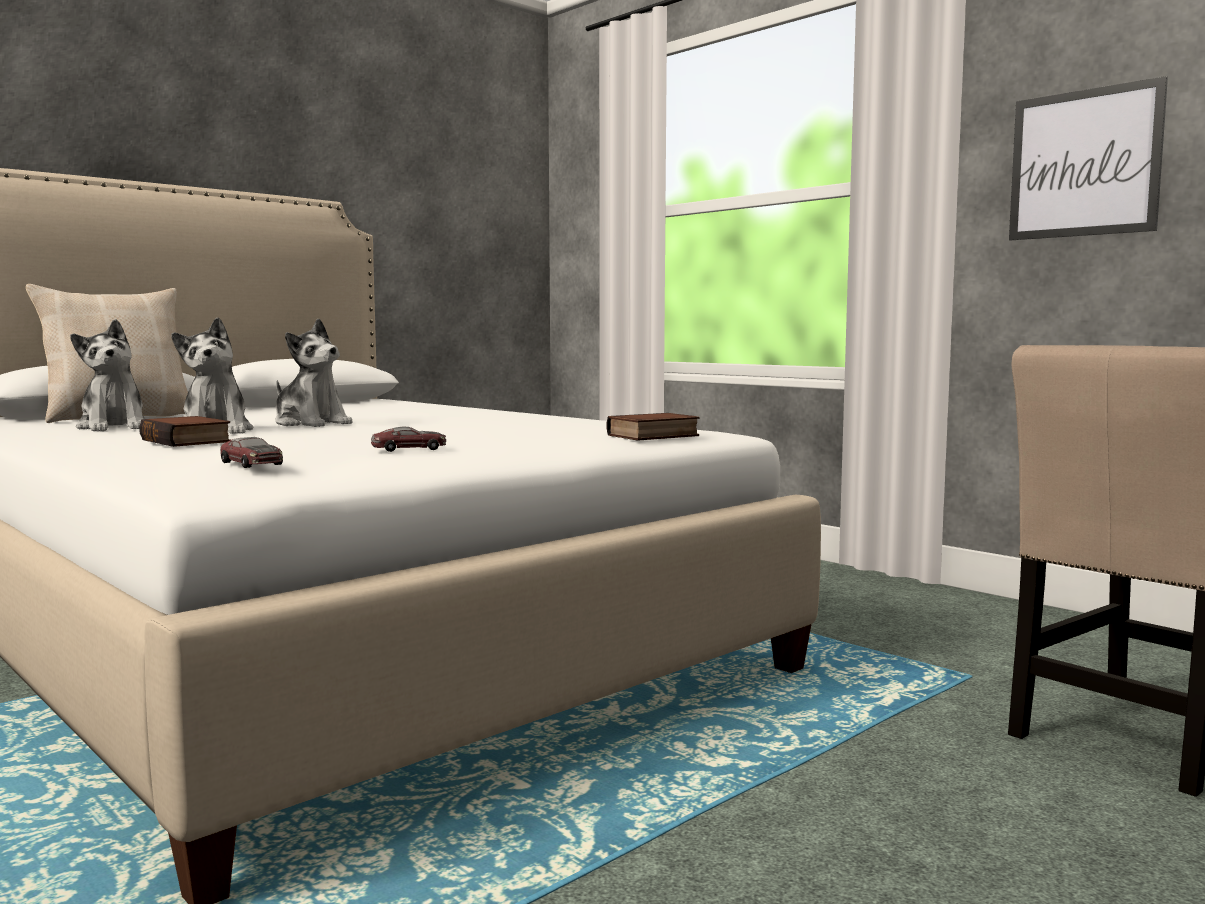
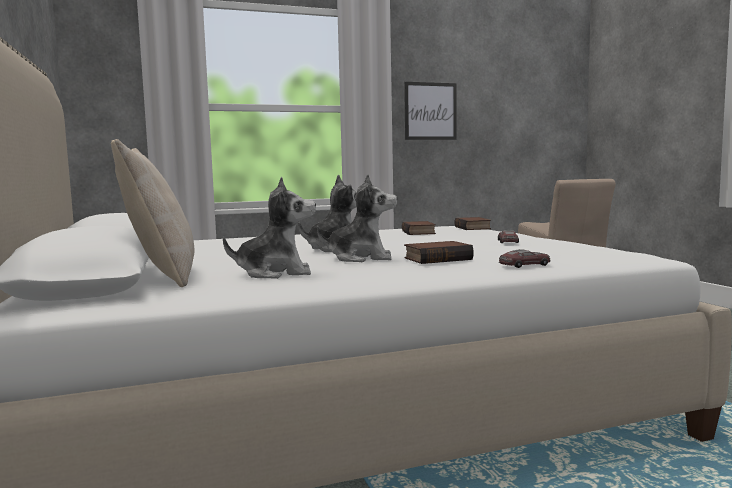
camera: 65 degrees left, 0 degrees up
(251, 463) = (584, 249): toy car -> toy car (524, 265)
(561, 429) = (419, 232): none -> book

